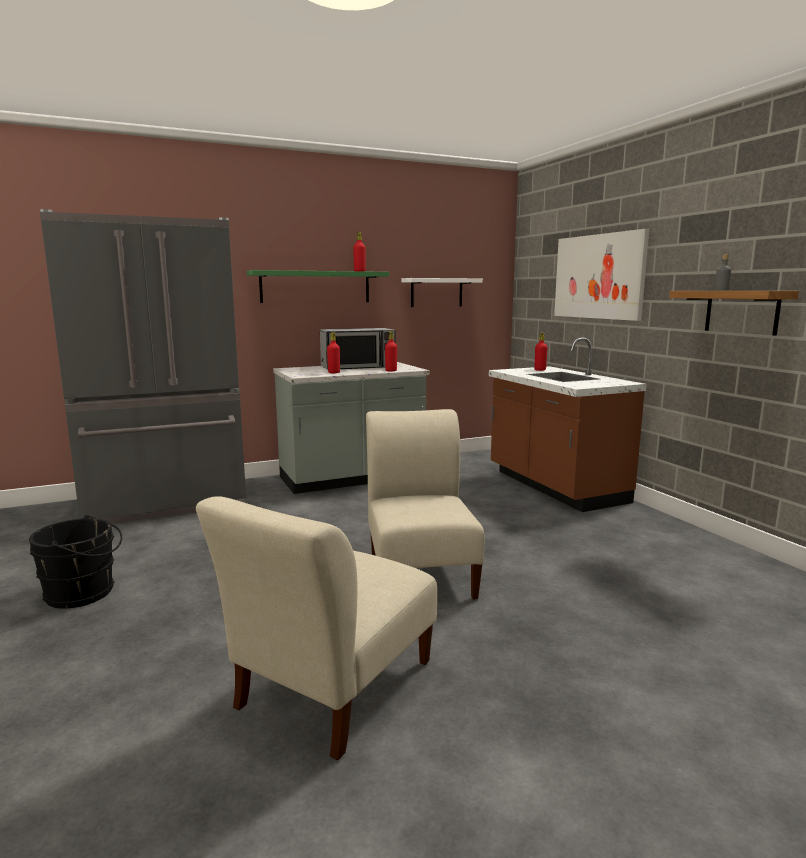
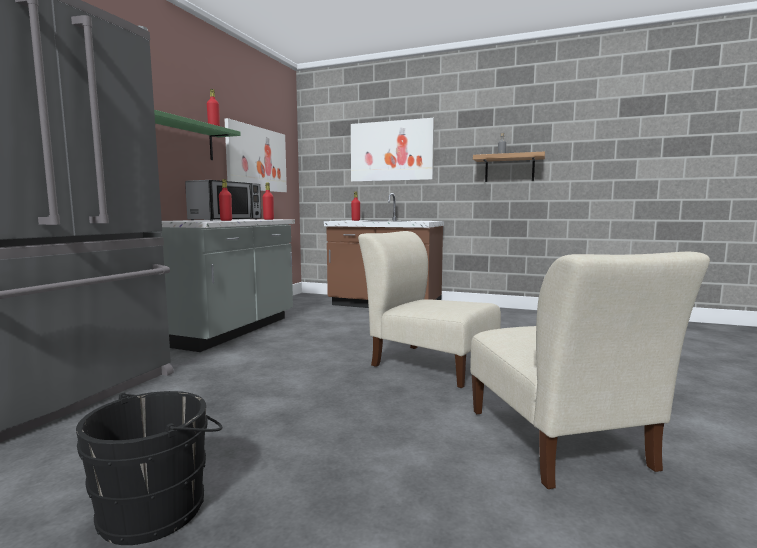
camera: 45 degrees left, 5 degrees down
(436, 292) = (257, 159): white shelf -> picture

